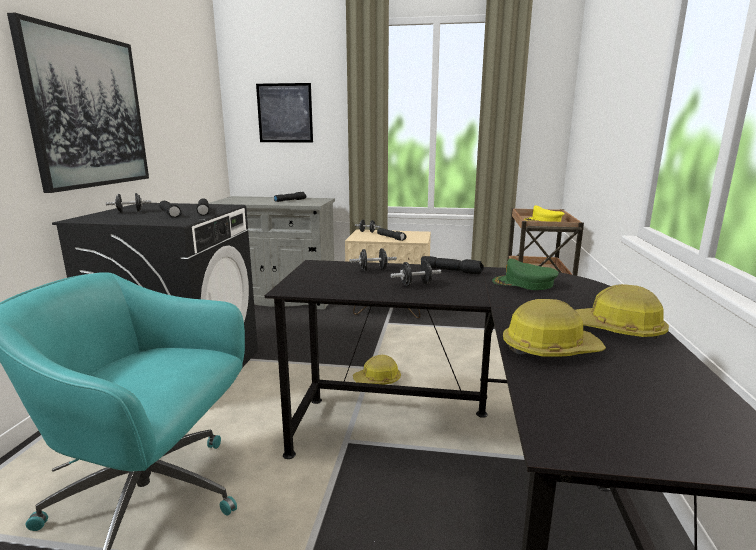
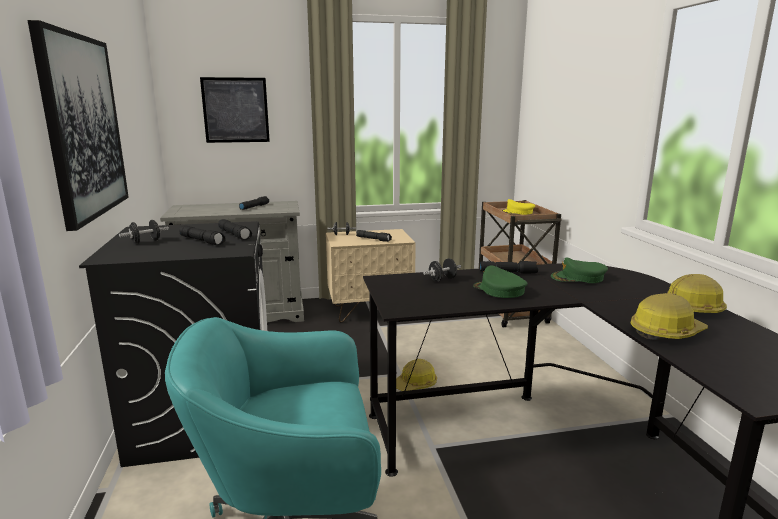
camera: 20 degrees left, 0 degrees up
(415, 285) = (499, 290): black dumbbell -> green cap

